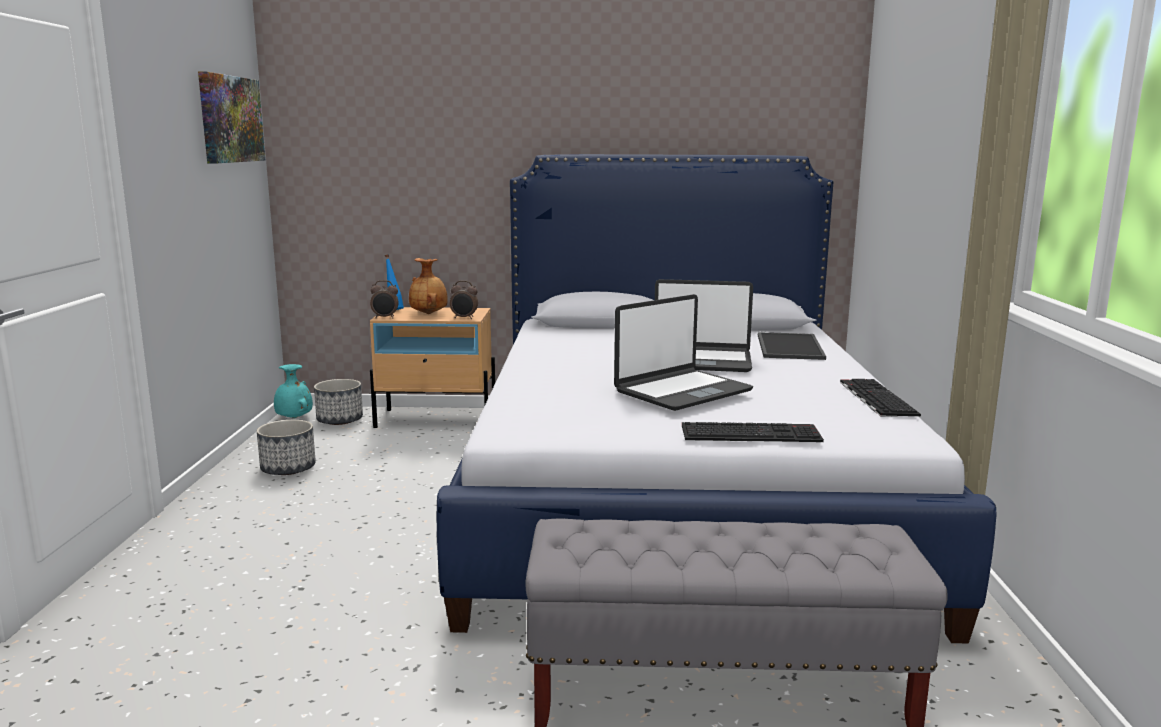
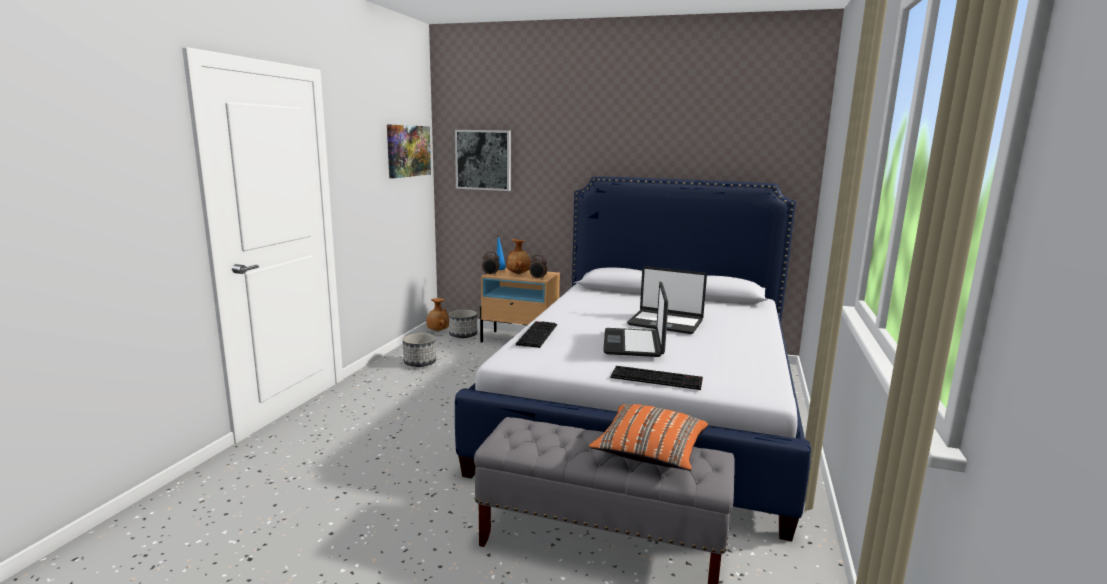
camera: 15 degrees right, 0 degrees up
(293, 418) = (437, 331): turquoise vase -> brown vase
(353, 135) = (483, 160): none -> picture
(682, 391) = (634, 344): laptop -> laptop turned 120 degrees clockwise
(788, 346) = (736, 317): tray -> none
(793, 542) = (649, 454): none -> orange pillow
(875, 398) = (766, 362): keyboard -> keyboard (536, 334)

